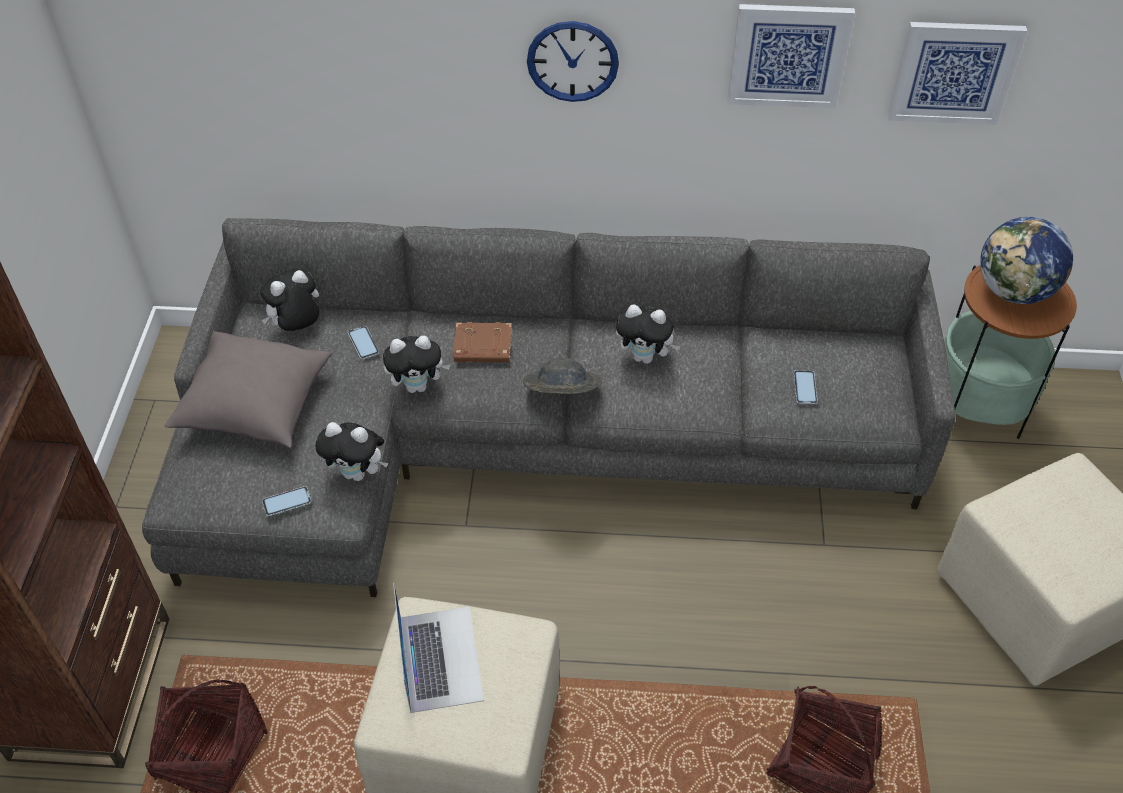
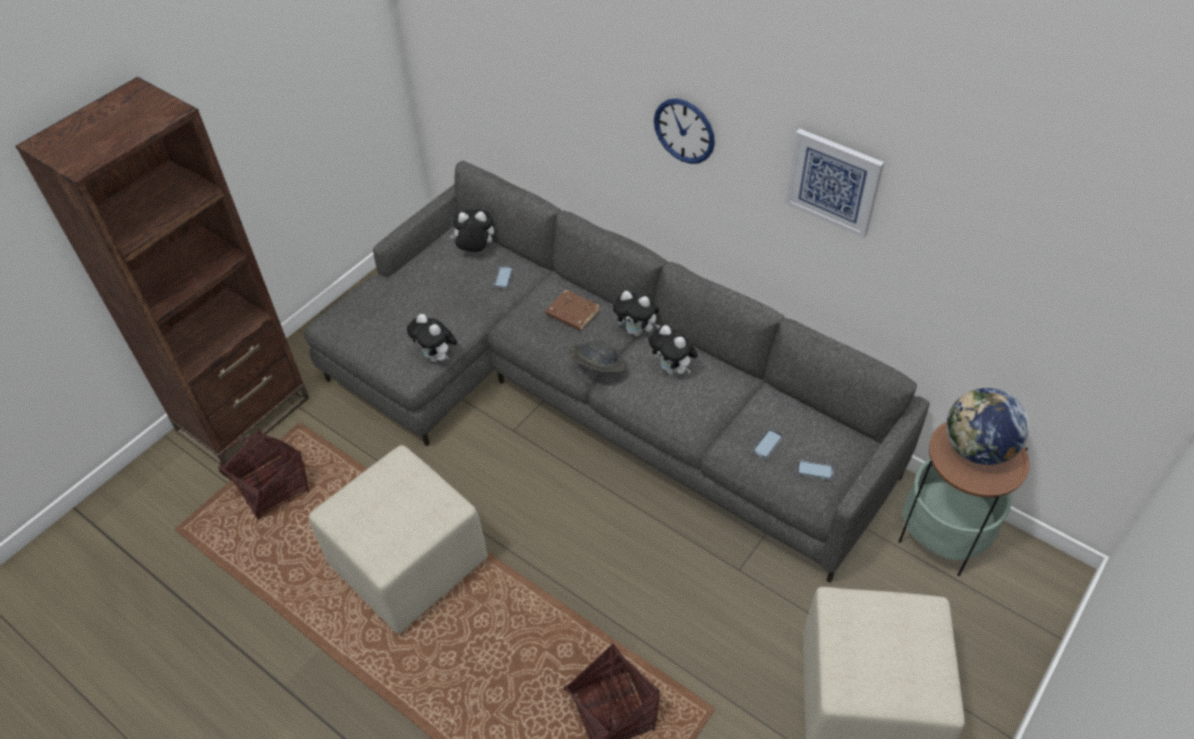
camera: 35 degrees right, 0 degrees up
(255, 406) = (411, 288): grey pillow -> none
(287, 502) = (383, 354): phone -> phone (815, 470)
(418, 386) = (515, 320): plush toy -> plush toy (637, 331)
(440, 658) = (389, 491): laptop -> none
(954, 72) = (961, 244): picture -> none

